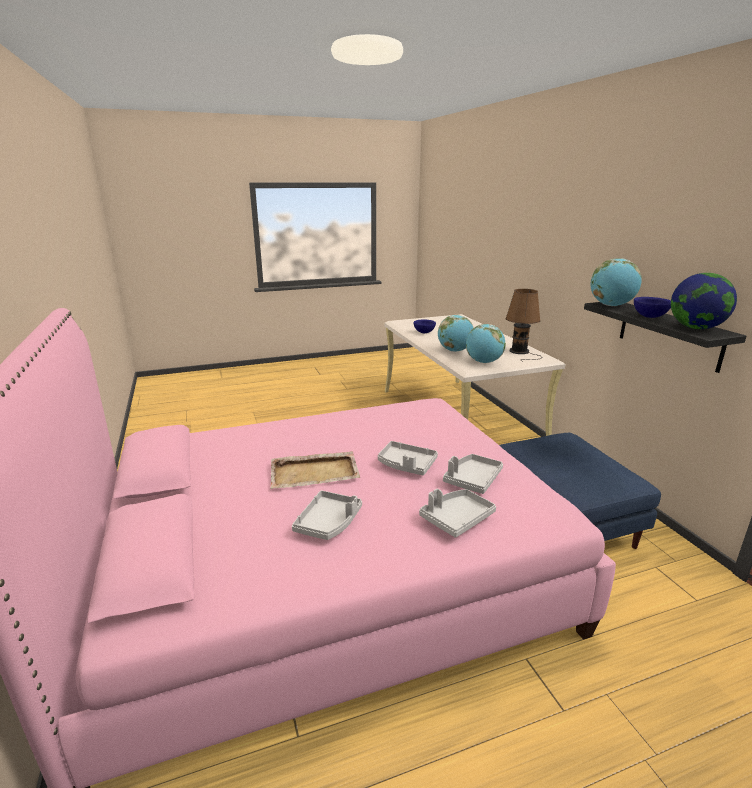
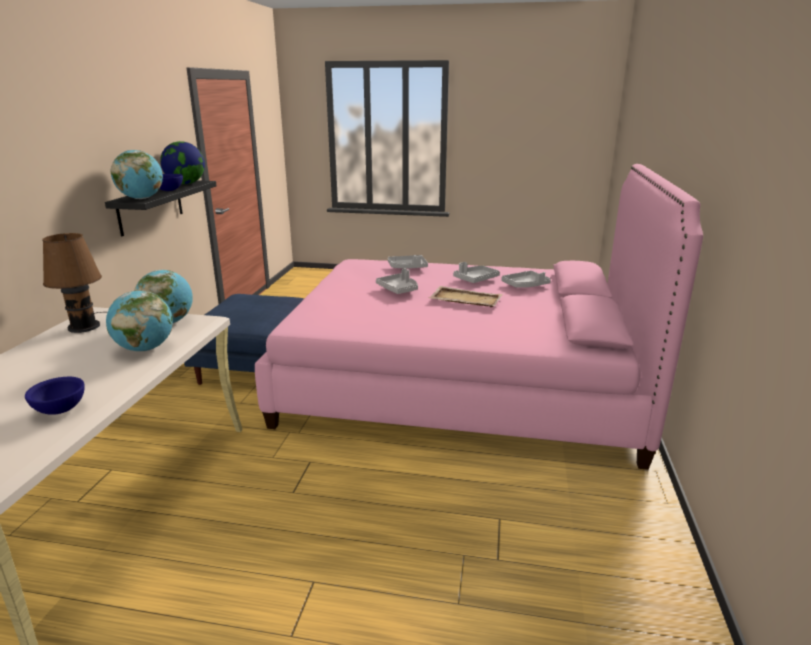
camera: 150 degrees left, 0 degrees up
(472, 480) = (372, 275): grey tray -> grey tray (525, 285)

